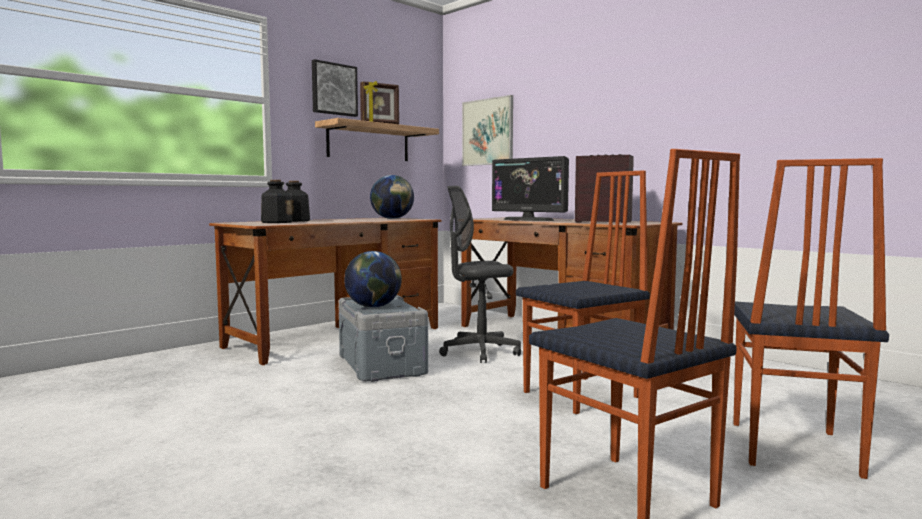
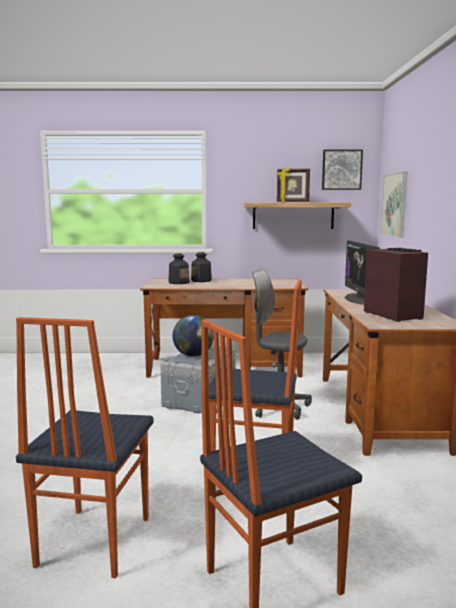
camera: 45 degrees right, 5 degrees up
(333, 89) = (261, 176): picture -> picture (341, 170)
(392, 218) = (279, 283): globe -> none

